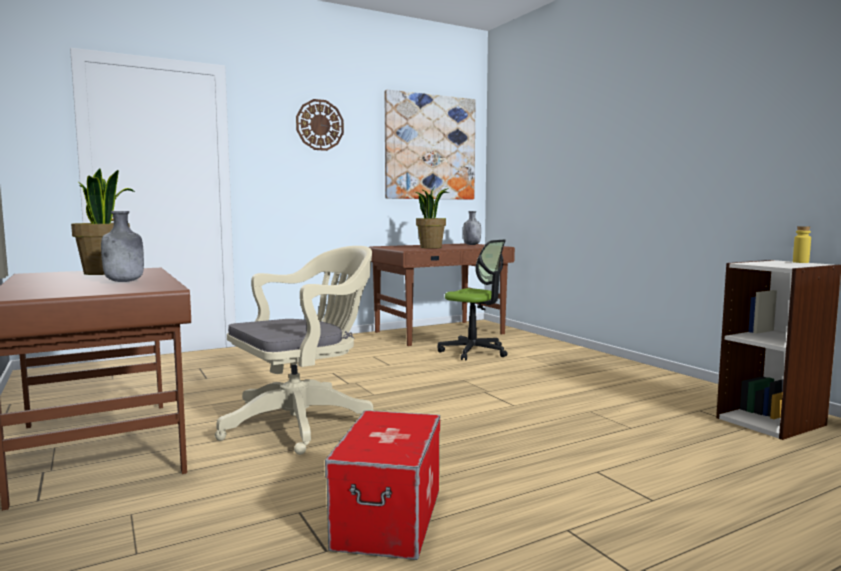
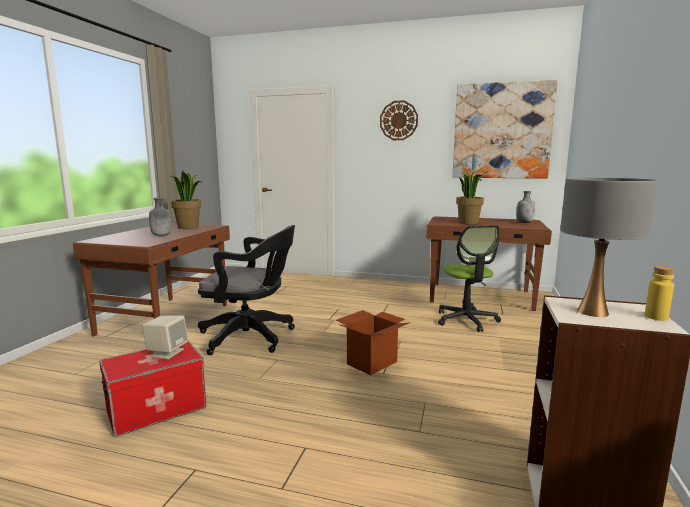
camera: 45 degrees right, 5 degrees up
(304, 423) = (251, 337): beige office chair -> black office chair
(386, 425) = (167, 352): none -> beige speaker
(485, 401) = (372, 363): none -> cardboard box
(777, 264) = (592, 312): none -> grey table lamp

